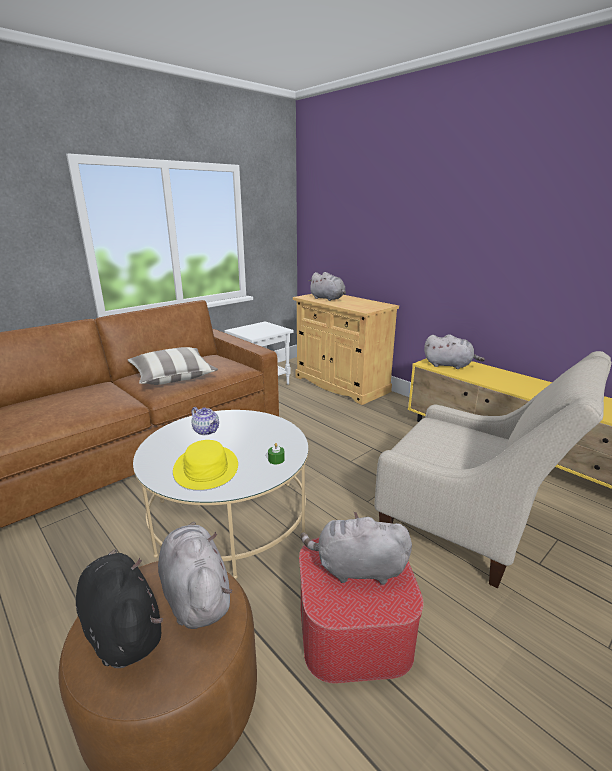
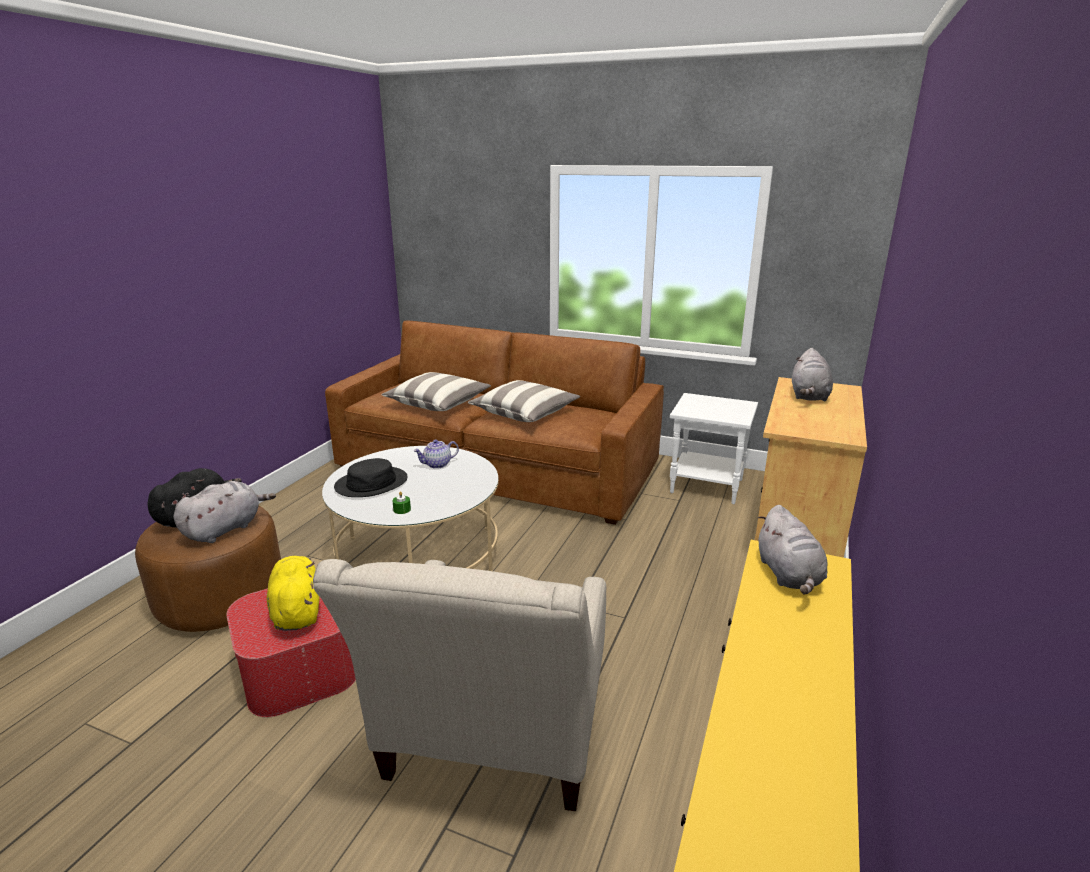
camera: 65 degrees right, 0 degrees up
(86, 404) = (437, 404): none -> pillow
(205, 468) = (371, 483): yellow hat -> black hat
(206, 431) = (437, 464): teapot -> teapot turned 45 degrees clockwise
(357, 569) = (297, 611): grey plush toy -> yellow plush toy

